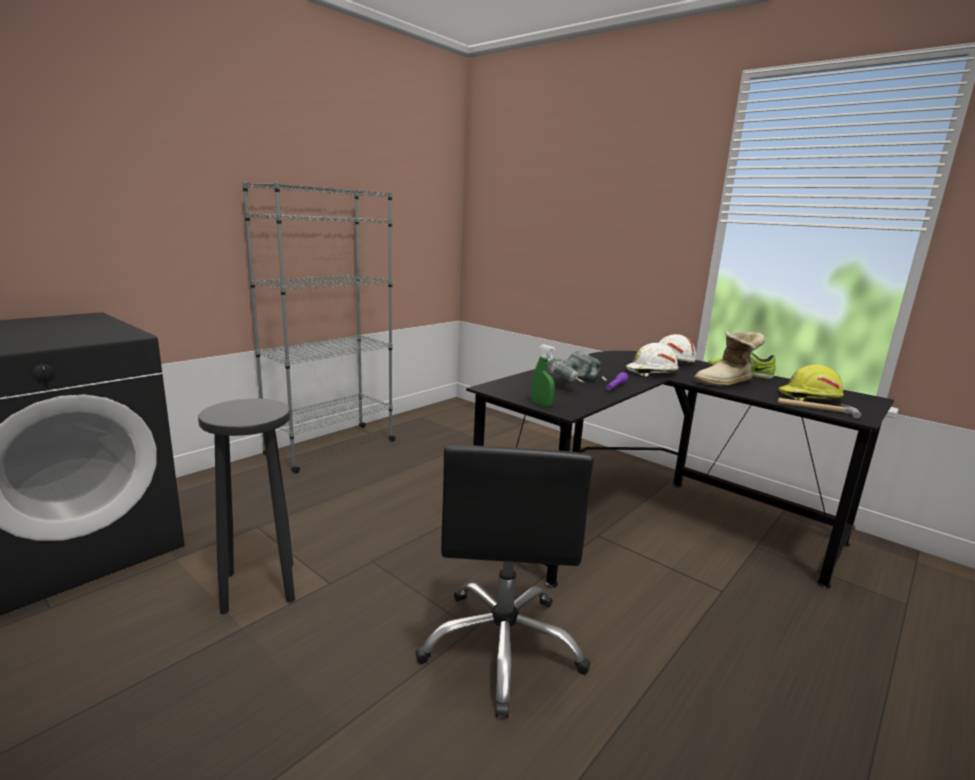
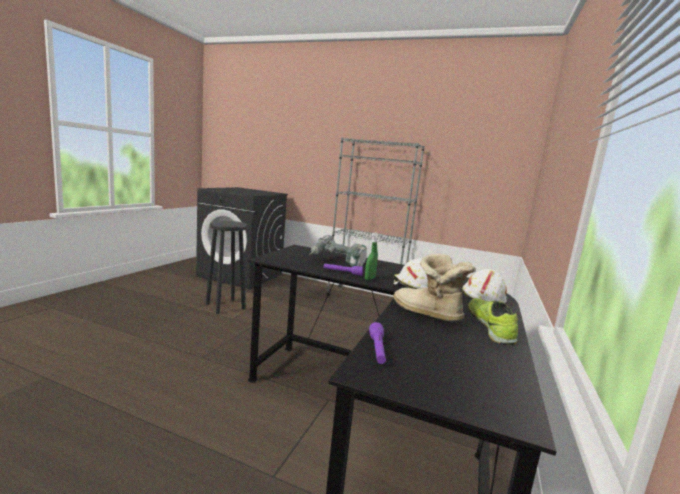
camera: 70 degrees right, 5 degrees down
(503, 646) = (188, 367): black office chair -> none
(541, 404) = (275, 255): green spray bottle -> green spray bottle (369, 278)
(808, 397) = (432, 355): yellow hard hat -> none
(816, 408) = (377, 350): hammer -> purple flashlight

